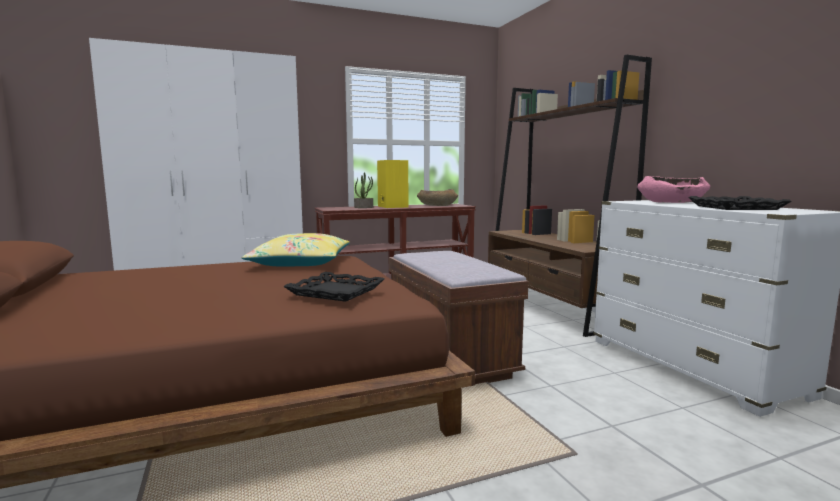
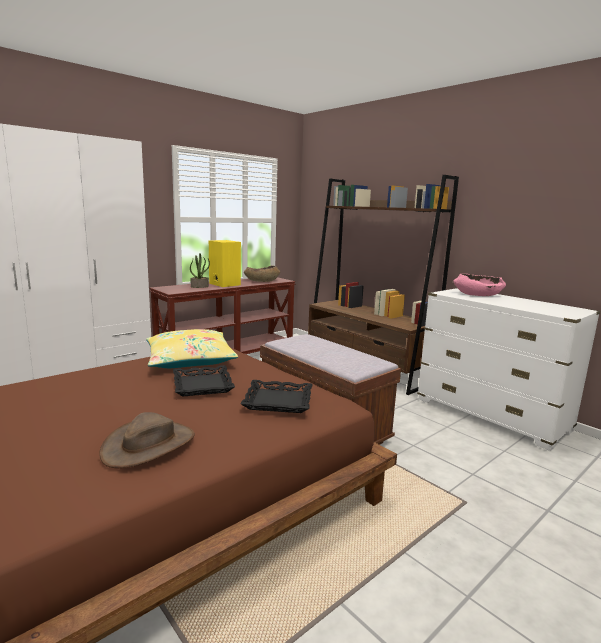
camera: 20 degrees left, 5 degrees up
(165, 310) = (149, 445): none -> brown hat
(736, 208) = (531, 306): black tray -> black tray (203, 385)

